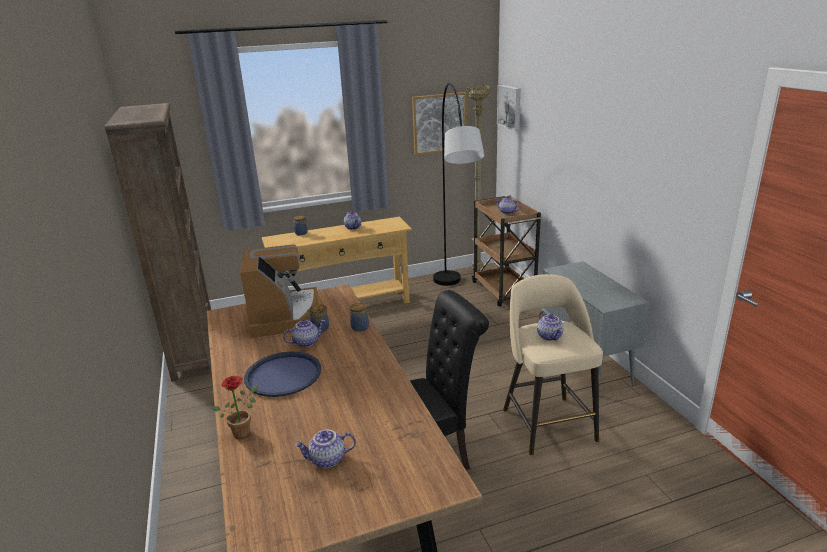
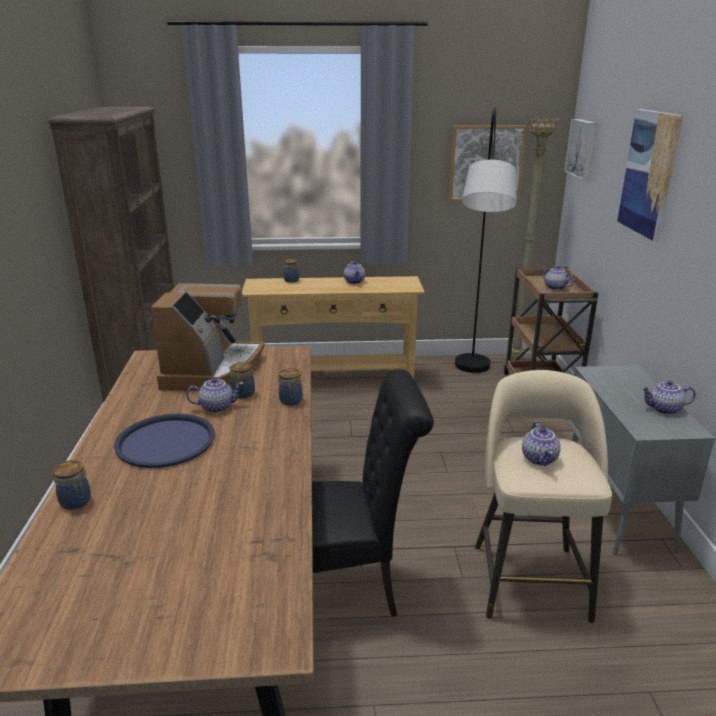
camera: 15 degrees right, 0 degrees up
(244, 431) = (76, 502): potted plant -> jar
(327, 460) = (145, 564): teapot -> teapot (664, 409)
(570, 125) = (649, 173): none -> picture

